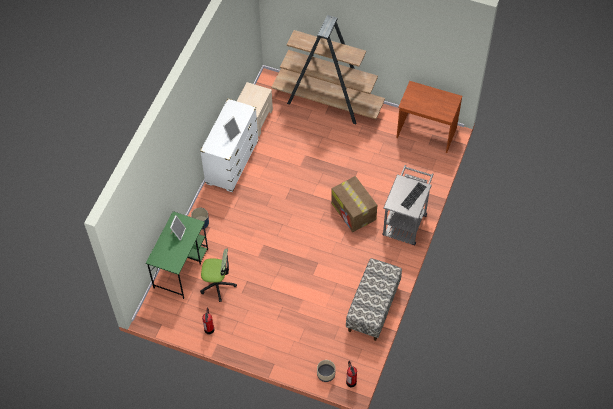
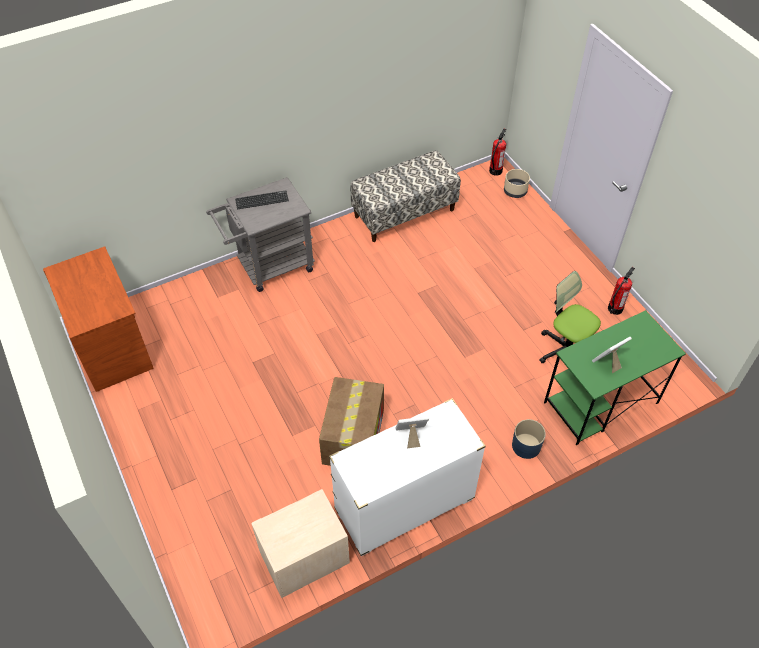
camera: 140 degrees left, 5 degrees down
(328, 102) = (170, 494): brown bookcase -> none
(354, 212) = (314, 317): cardboard box -> cardboard box (353, 435)

